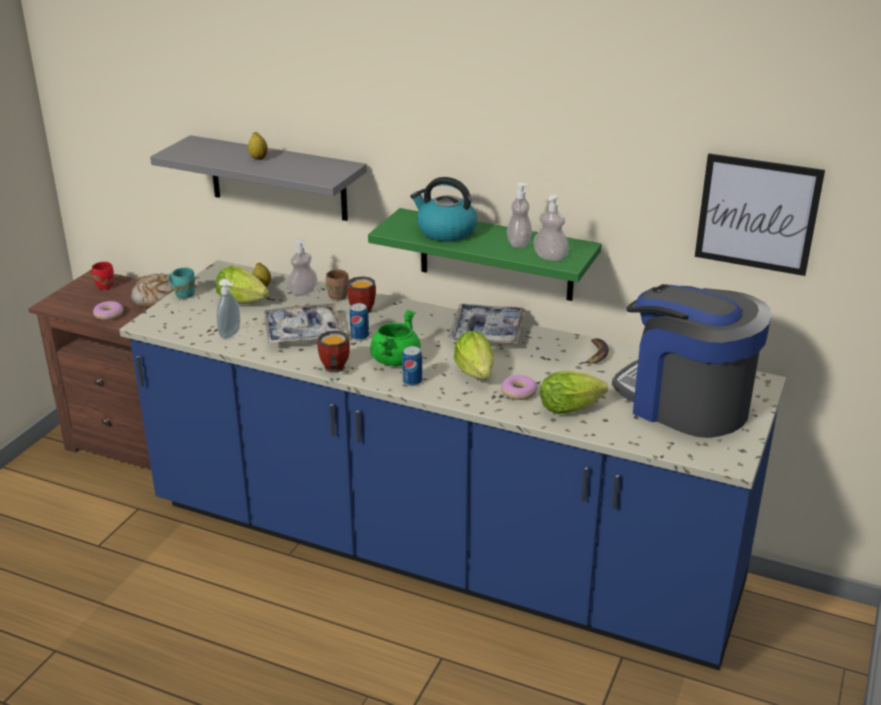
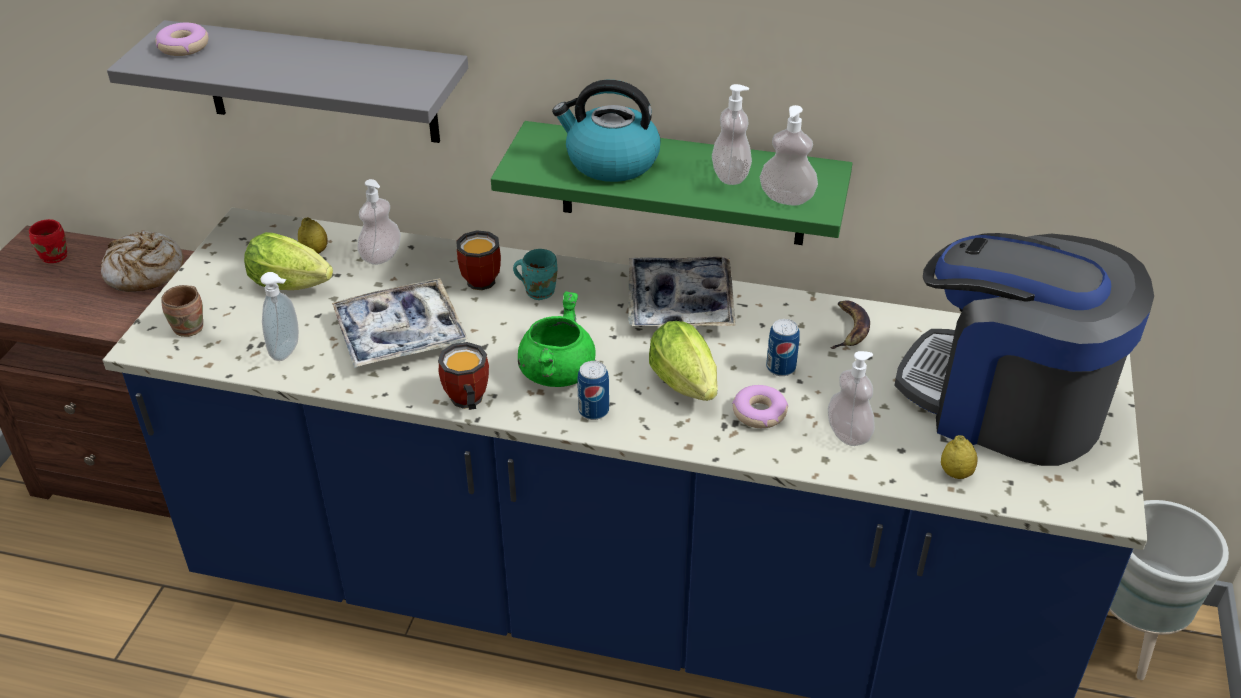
camera: 10 degrees left, 10 degrees up
(108, 314) = (71, 310): donut -> donut (183, 47)
(184, 294) = (194, 280): turquoise mug -> turquoise mug (538, 290)
(258, 158) = (290, 59): lemon -> lemon (955, 473)
(339, 296) = (439, 259): brown mug -> brown mug (191, 327)
(359, 336) = (490, 332): can -> can (780, 368)
(573, 408) = (848, 434): lettuce -> soap dispenser
(757, 214) = (1105, 112): picture -> none
(802, 618) = (1128, 638): none -> grey planter

